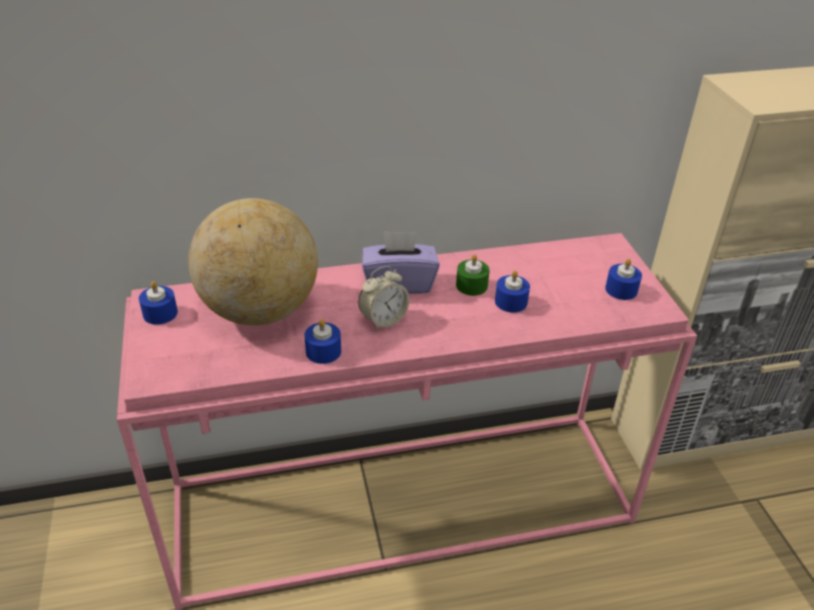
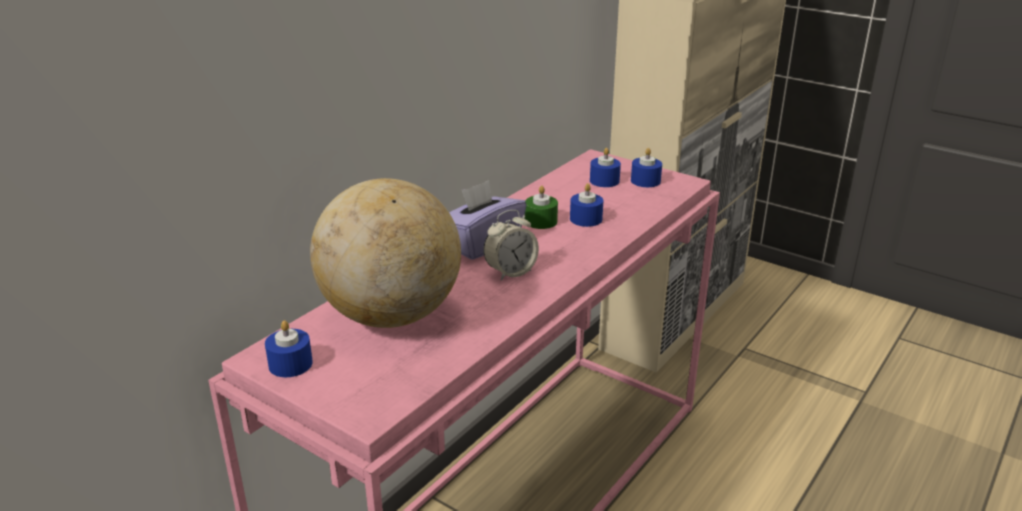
camera: 40 degrees left, 10 degrees down
(323, 351) = (497, 315): blue candle -> blue candle (604, 181)
(383, 320) = (510, 272): alarm clock -> alarm clock turned 45 degrees clockwise

